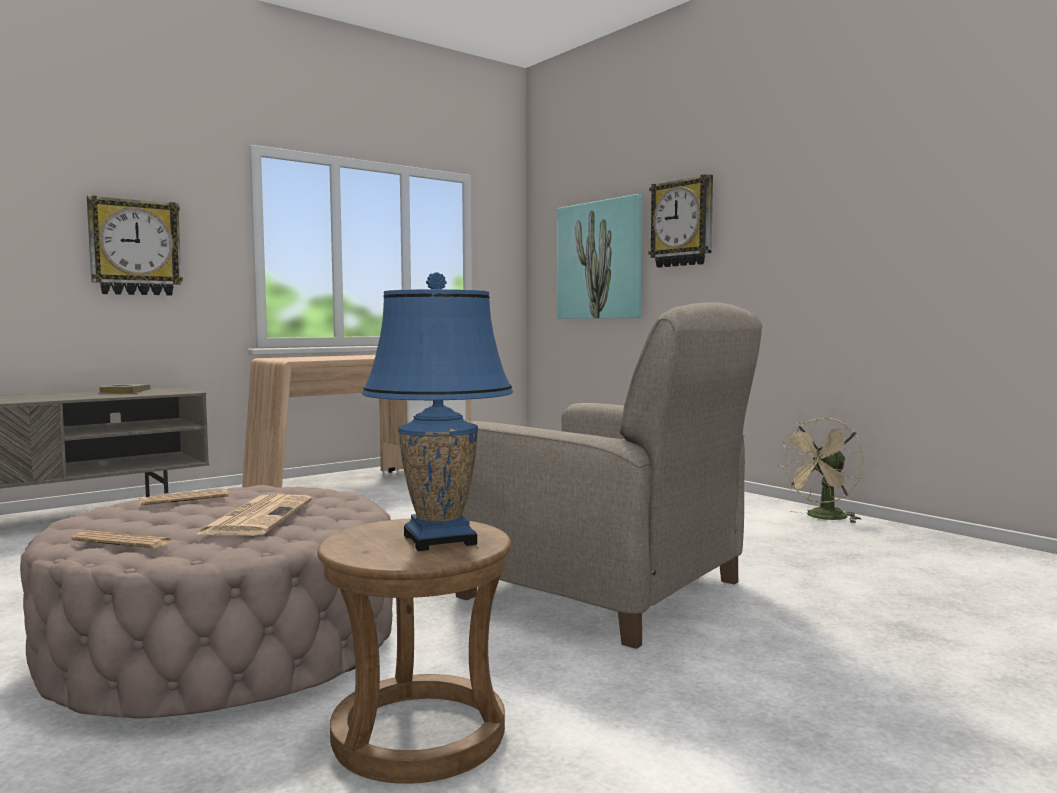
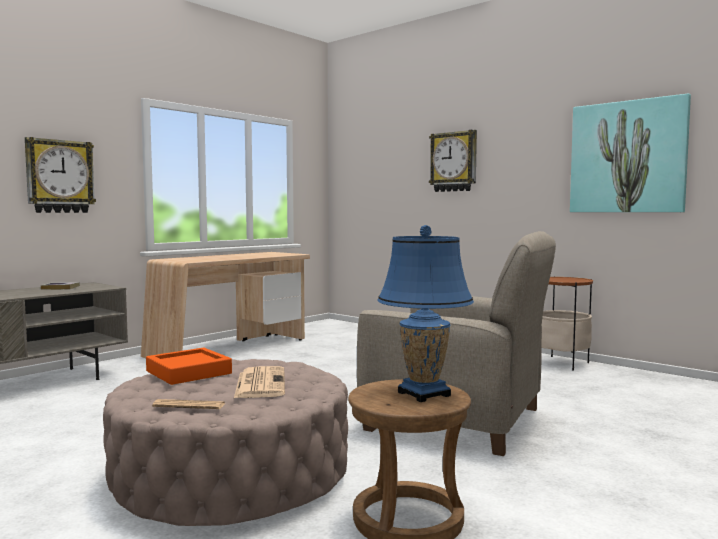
camera: 10 degrees left, 0 degrees up
(184, 499) = (188, 372): newspaper -> orange tray
(600, 260) = (389, 185): picture -> picture (627, 157)
(823, 518) = (562, 363): beige fan -> side table

